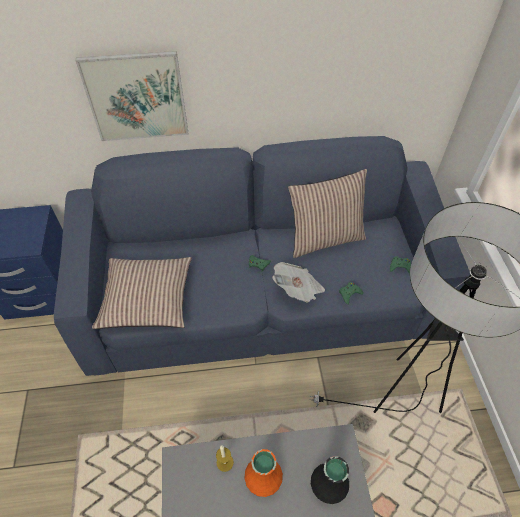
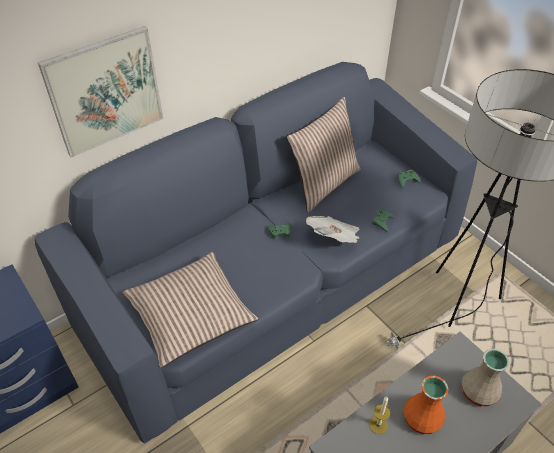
camera: 30 degrees left, 5 degrees down
(327, 485) = (478, 392): black vase -> beige vase

